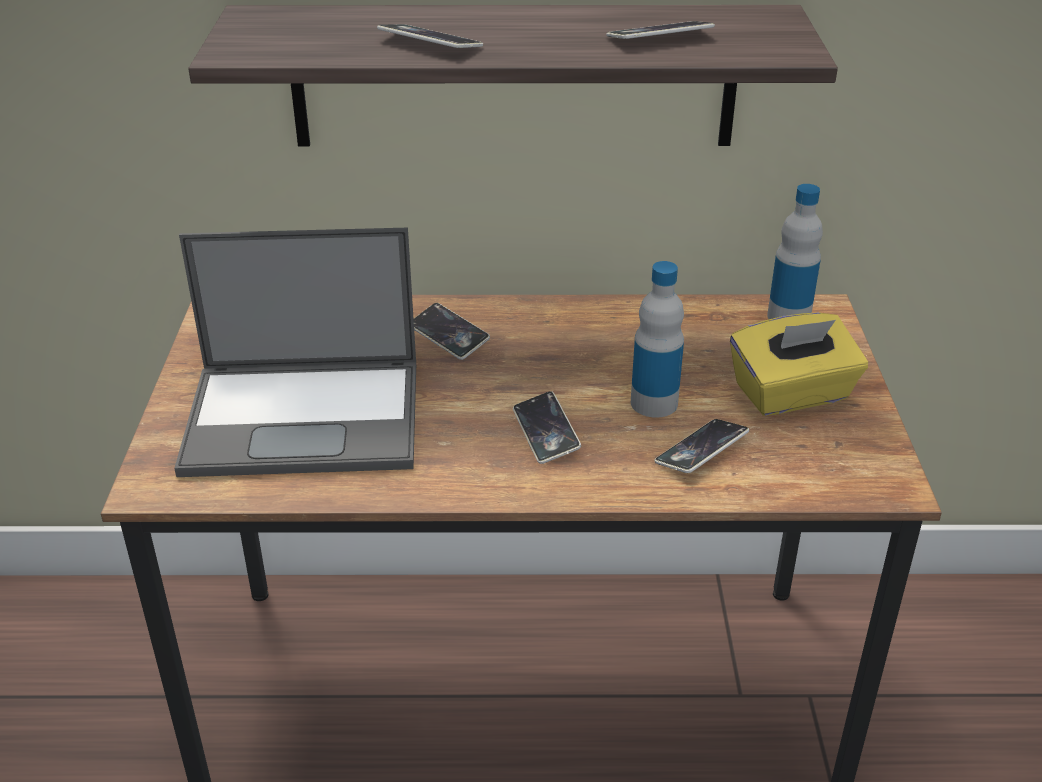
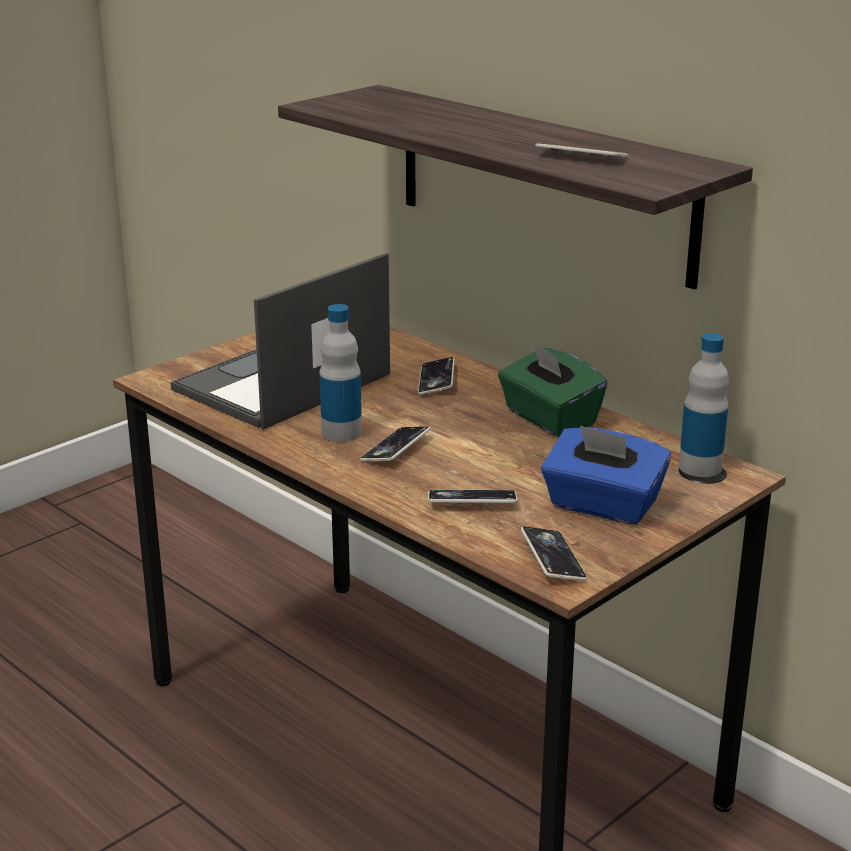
camera: 45 degrees right, 10 degrees down
(307, 416) = (281, 383): laptop -> laptop turned 90 degrees clockwise
(430, 43) = (430, 125): phone -> phone (553, 559)
(607, 328) = (549, 418): none -> green tissue box
(654, 403) = (494, 467): bottle -> bottle (341, 432)
(792, 394) = (602, 506): yellow tissue box -> blue tissue box

